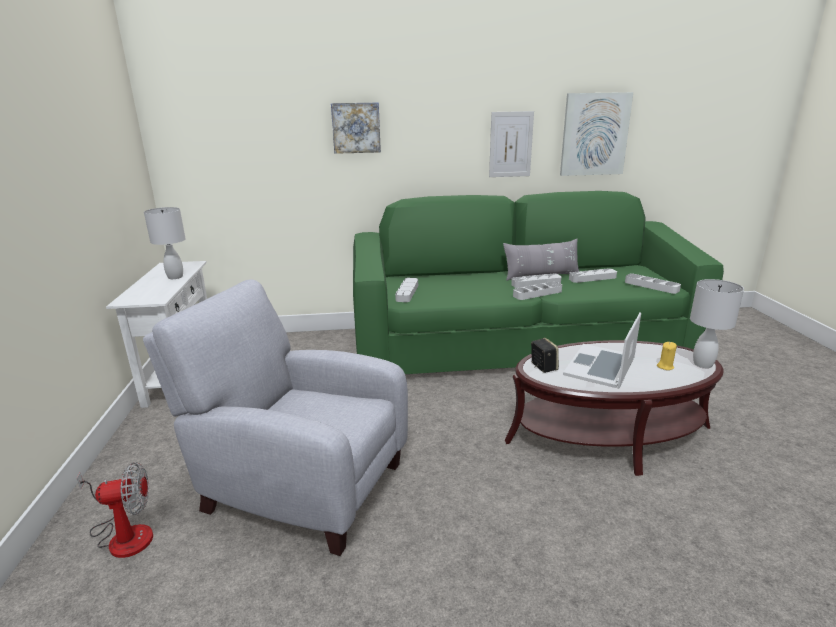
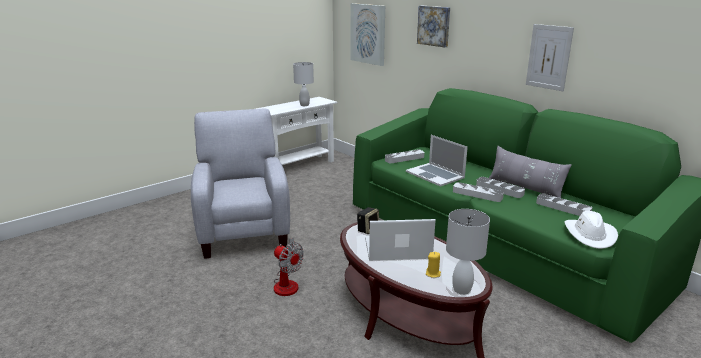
camera: 55 degrees right, 0 degrees up
(124, 534) = (181, 208): fan -> fan (287, 283)
(468, 294) = (435, 174): none -> laptop
(594, 134) = (639, 60): picture -> picture (368, 34)
(651, 286) = (590, 235): grey tray -> white hat

